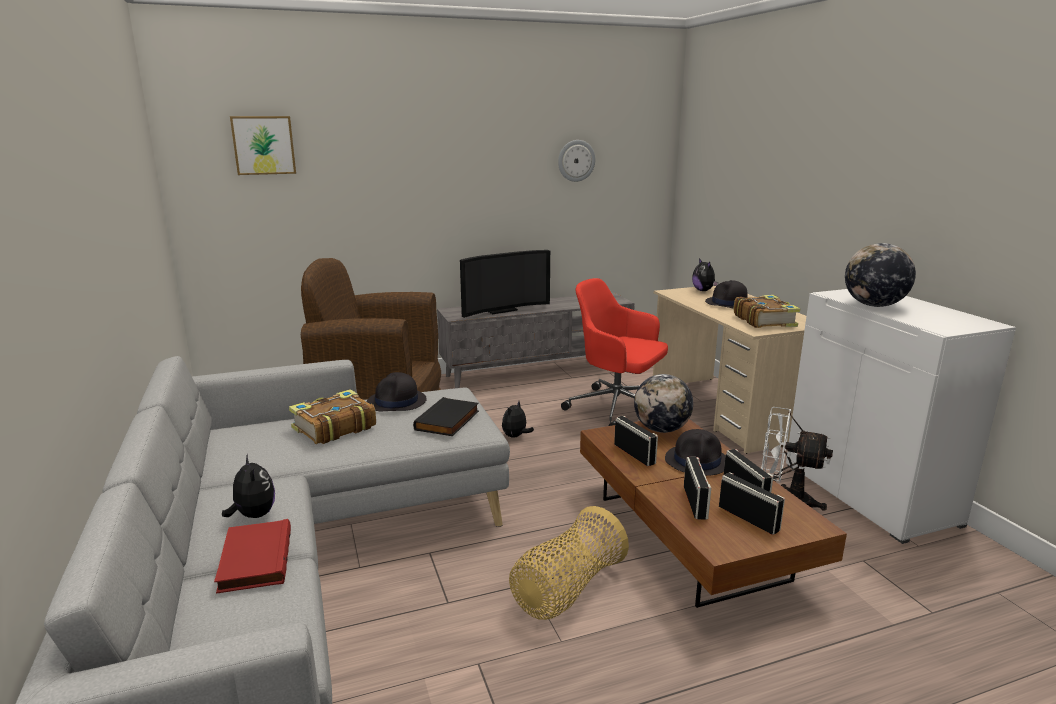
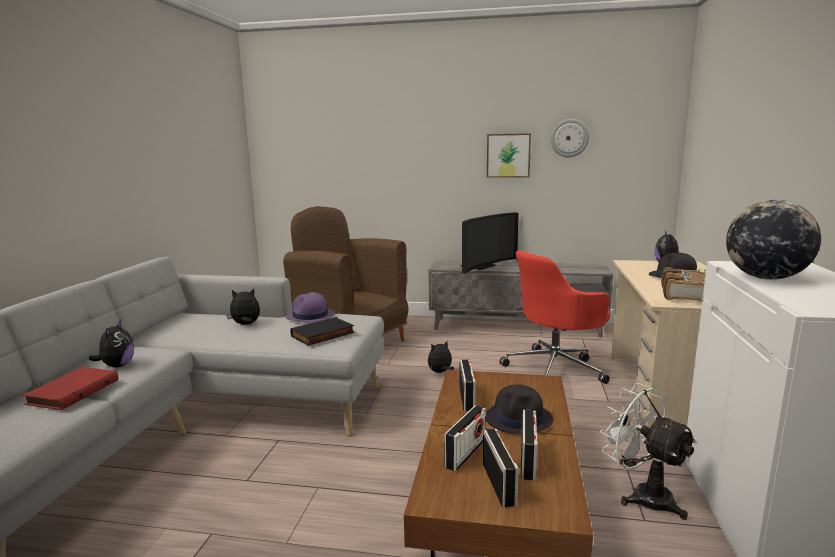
camera: 30 degrees right, 5 degrees down
(263, 145) = (313, 126): picture -> picture (508, 155)
(333, 428) = (246, 324): book -> plush toy
(397, 402) = (310, 316): black hat -> purple hat
(500, 310) = (481, 266): television -> television turned 45 degrees counterclockwise
(567, 590) = (339, 503): basket -> none
(617, 408) = (555, 369): red office chair -> red office chair turned 90 degrees counterclockwise
(661, 429) = (521, 384): globe -> none

